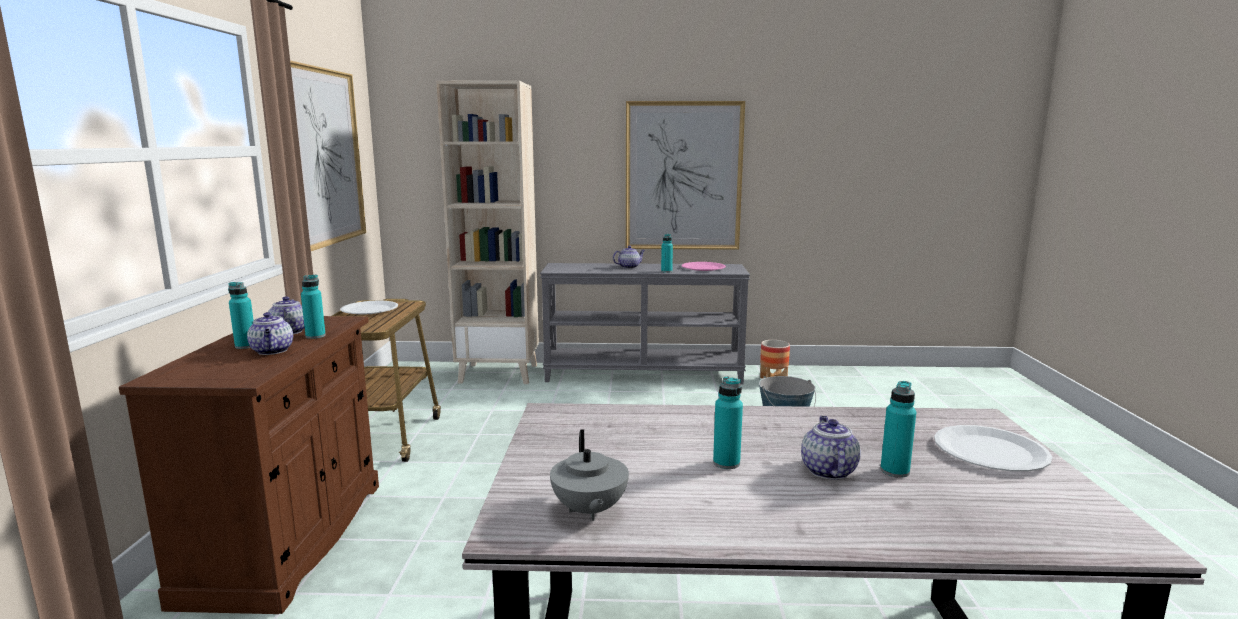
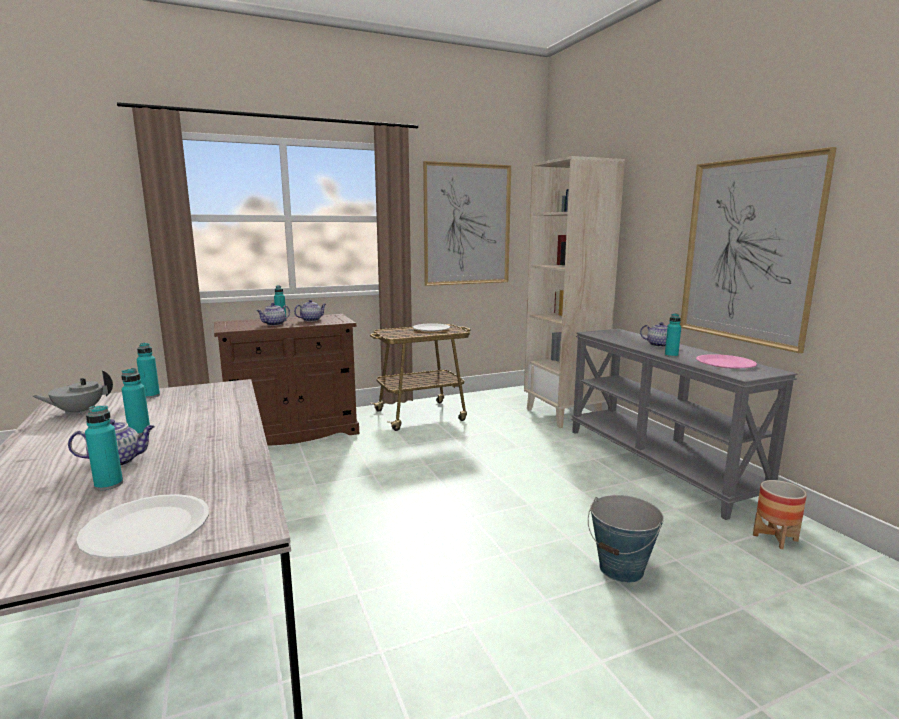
camera: 65 degrees right, 0 degrees up
(315, 336) = (306, 324): turquoise bottle -> turquoise bottle (151, 396)

